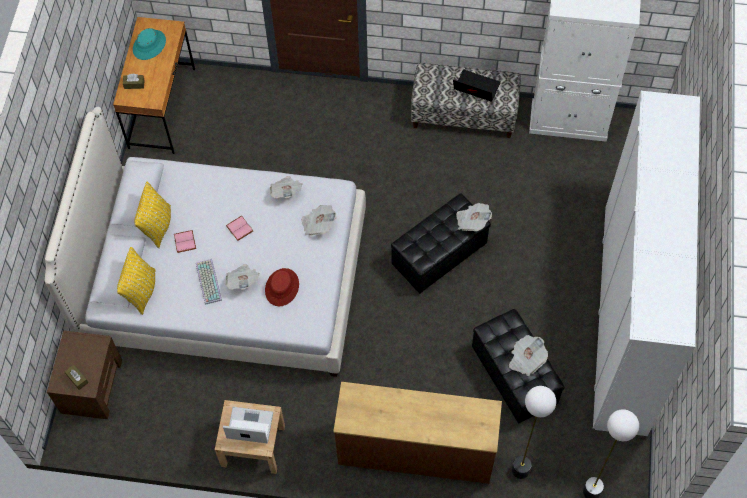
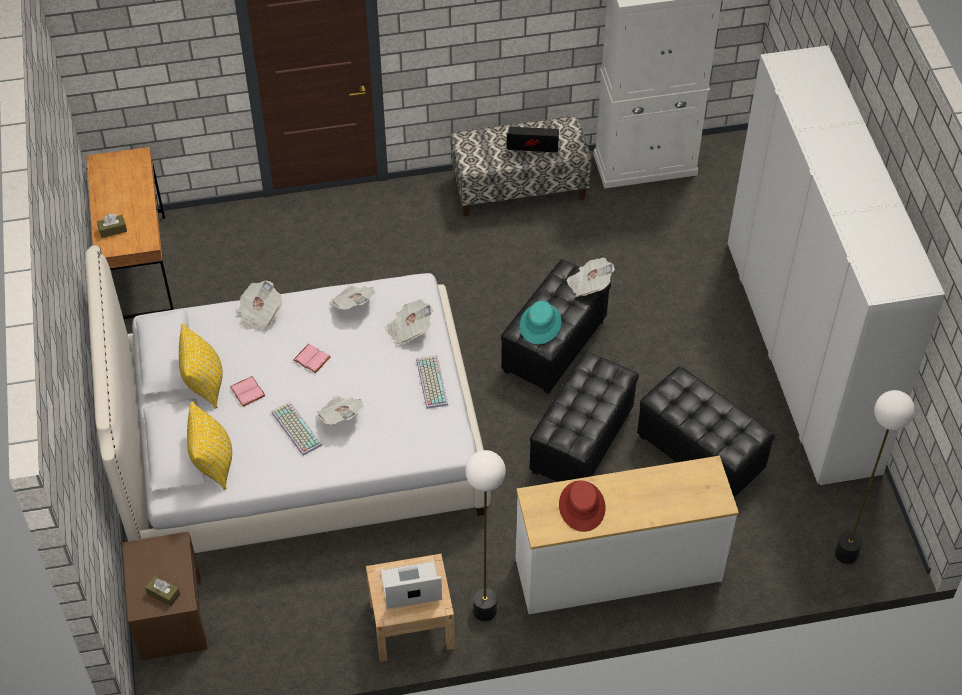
camera: 20 degrees left, 10 degrees down
(149, 45) = (115, 182): turquoise hat -> turquoise hat (540, 324)
(282, 287) = (393, 410): red hat -> red hat (582, 506)
(318, 272) = (430, 381): none -> keyboard
(416, 451) = (618, 571): brown dresser -> white dresser
(430, 340) = (582, 442): none -> black ottoman
(520, 470) = (752, 555): floor lamp -> floor lamp (484, 611)
(526, 359) = (718, 416): newspaper -> newspaper (259, 315)

